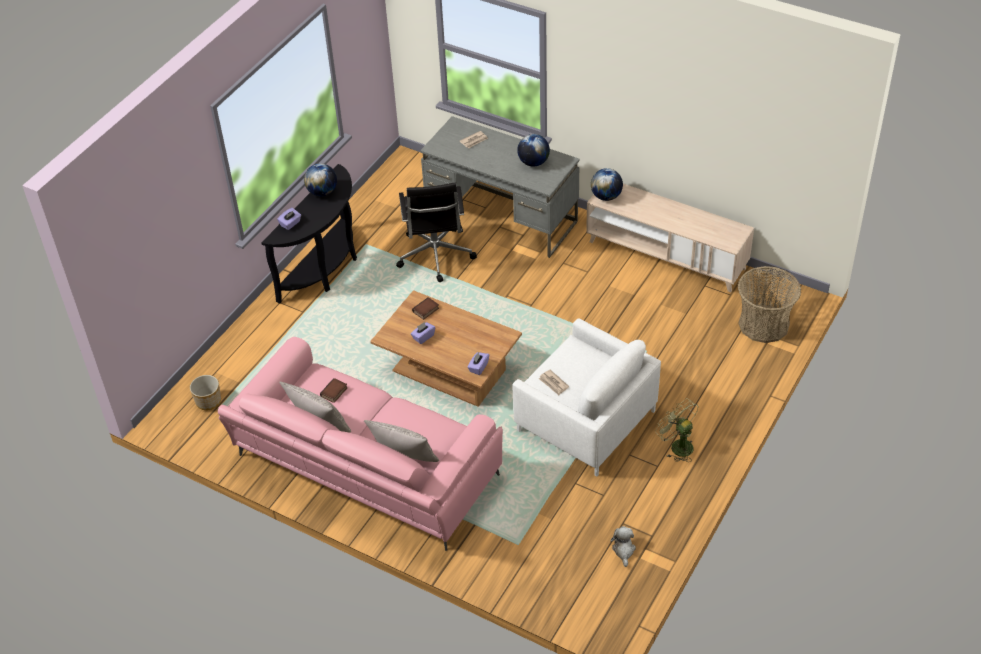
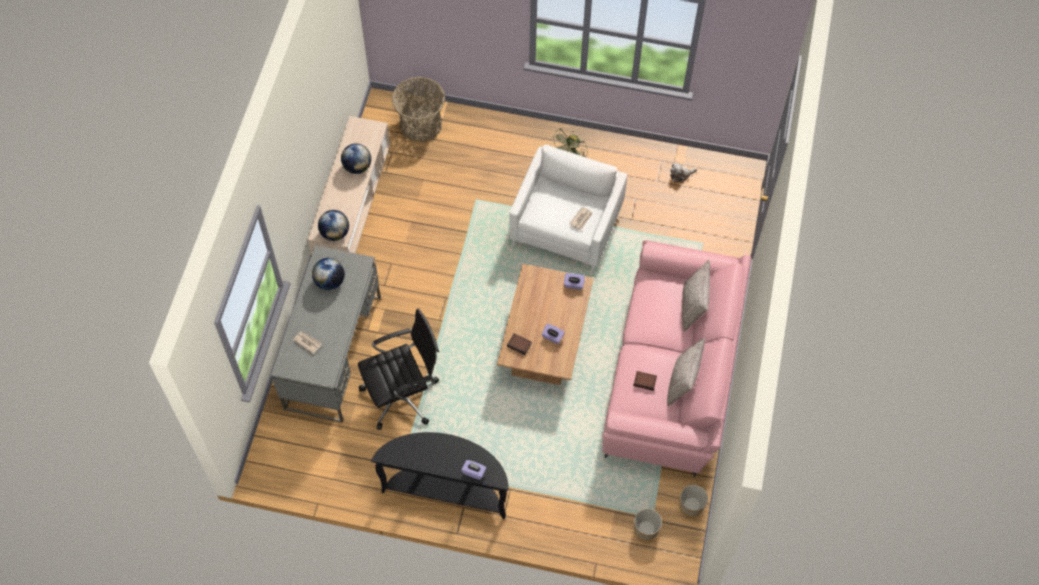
camera: 110 degrees left, 15 degrees up
(211, 444) = (691, 506): none -> planter
(322, 192) = (419, 459): globe -> globe (357, 167)

